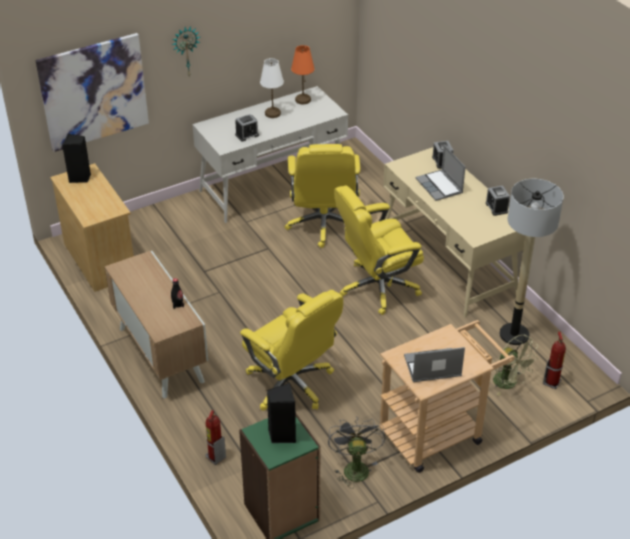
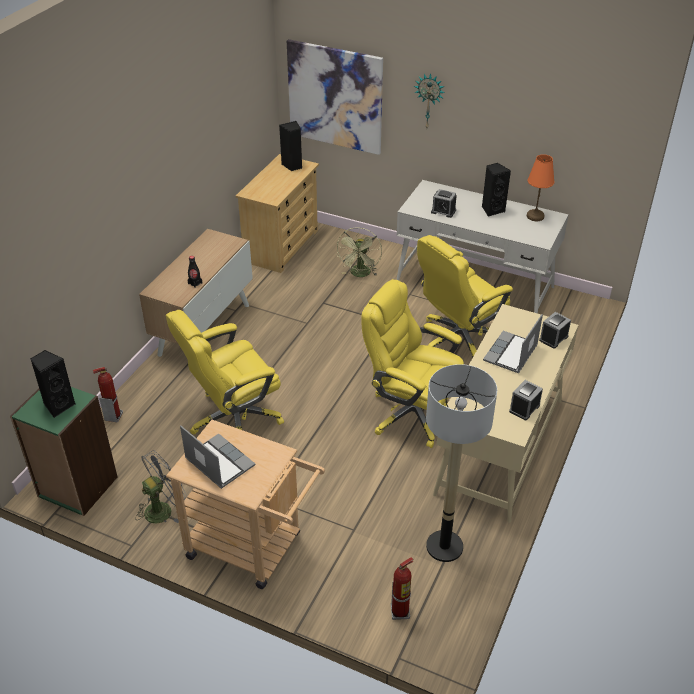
camera: 55 degrees right, 0 degrees up
(272, 113) = (492, 210): white table lamp -> black speaker
(291, 384) = (233, 419): yellow office chair -> yellow office chair turned 45 degrees clockwise
(509, 383) = (367, 575): green fan -> green fan (360, 274)

